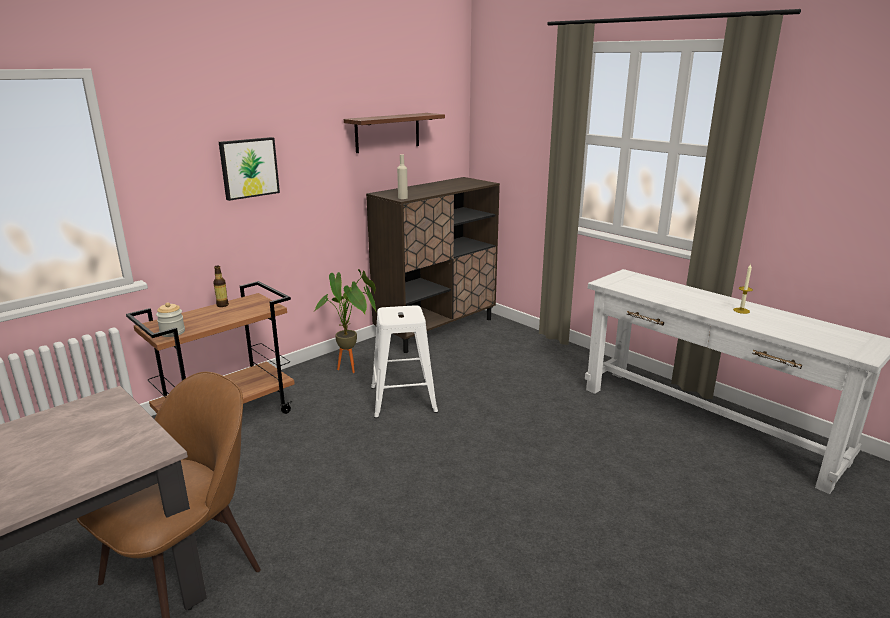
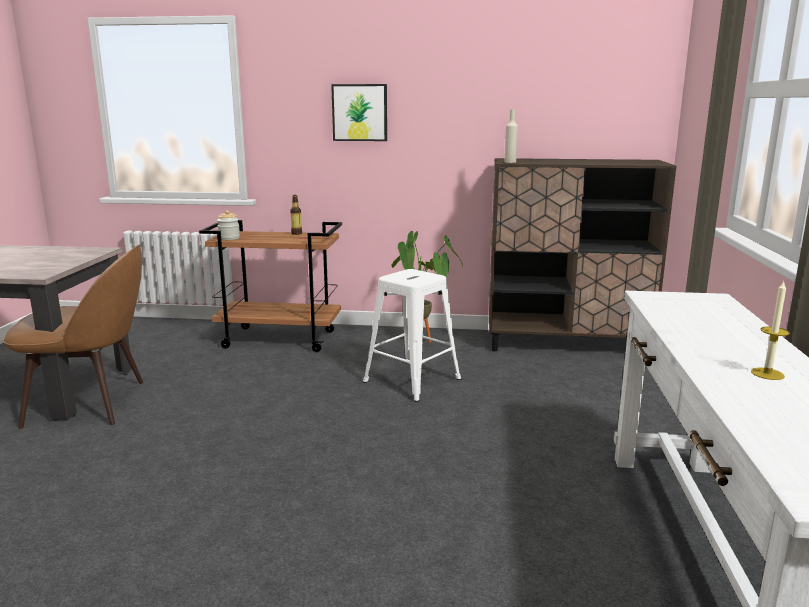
camera: 50 degrees right, 5 degrees down
(387, 132) = (537, 90): shelf -> none

